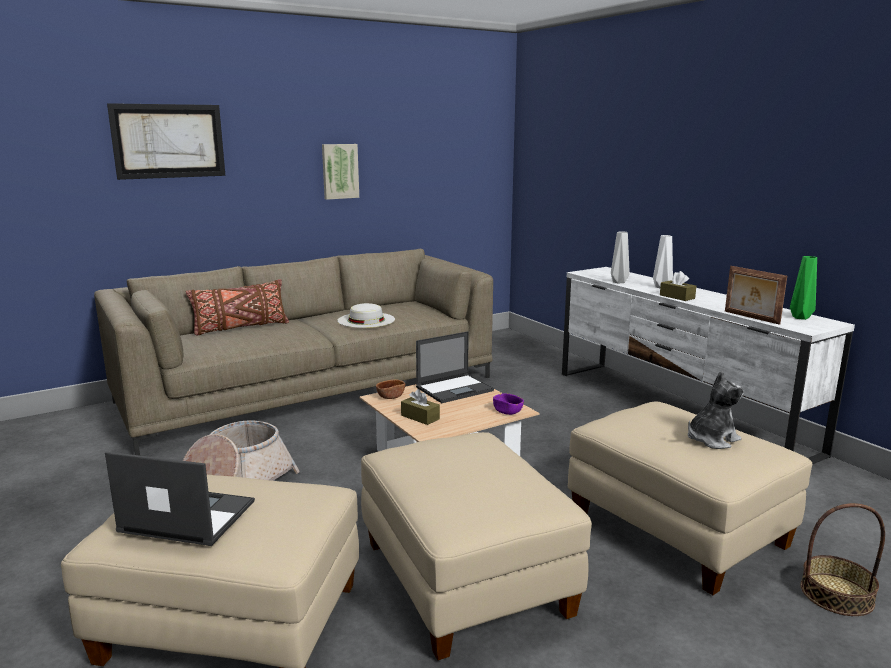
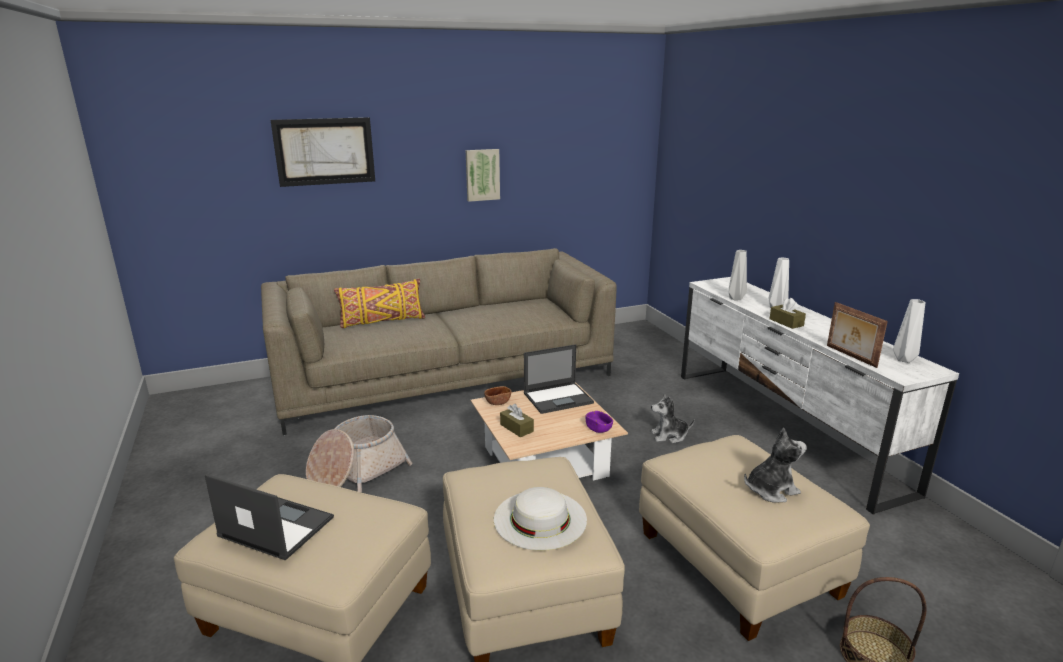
camera: 10 degrees right, 5 degrees up
(240, 328) = (382, 321): brown pillow -> yellow pillow
(366, 320) = (493, 319): white hat -> white hat (540, 519)
(568, 425) = (669, 436): none -> plush toy
(799, 317) = (902, 359): green vase -> white vase

